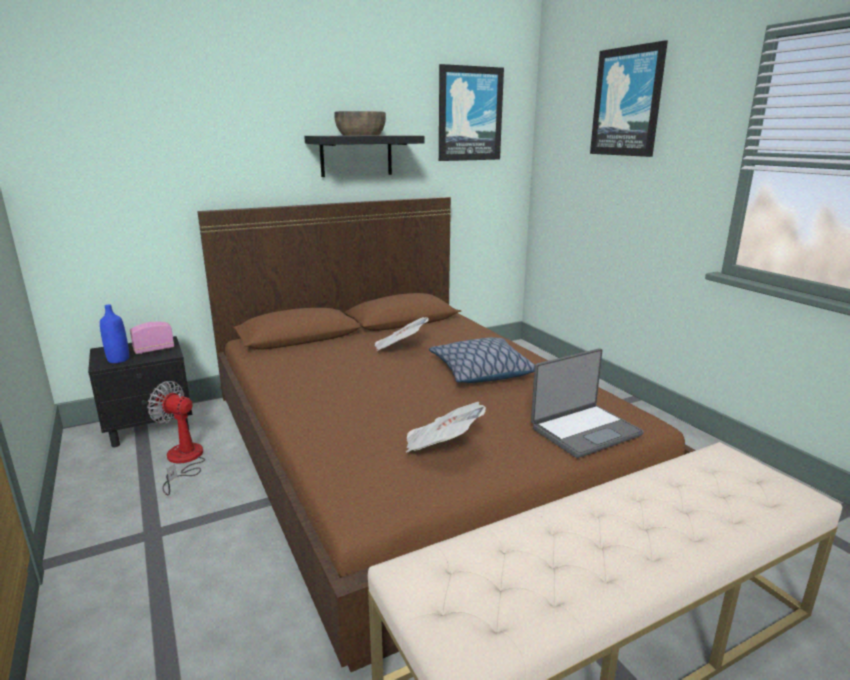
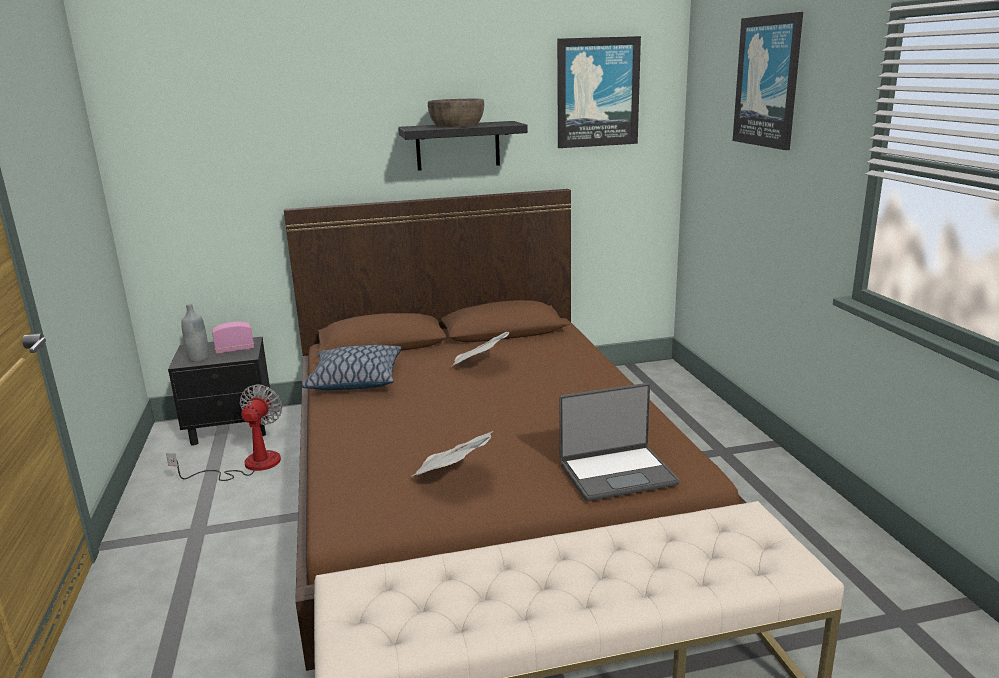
camera: 15 degrees right, 0 degrees up
(118, 360) = (199, 358): blue bottle -> grey bottle
(183, 461) = (248, 465): fan -> fan turned 60 degrees clockwise
(480, 372) = (550, 398): pillow -> pillow (355, 380)

